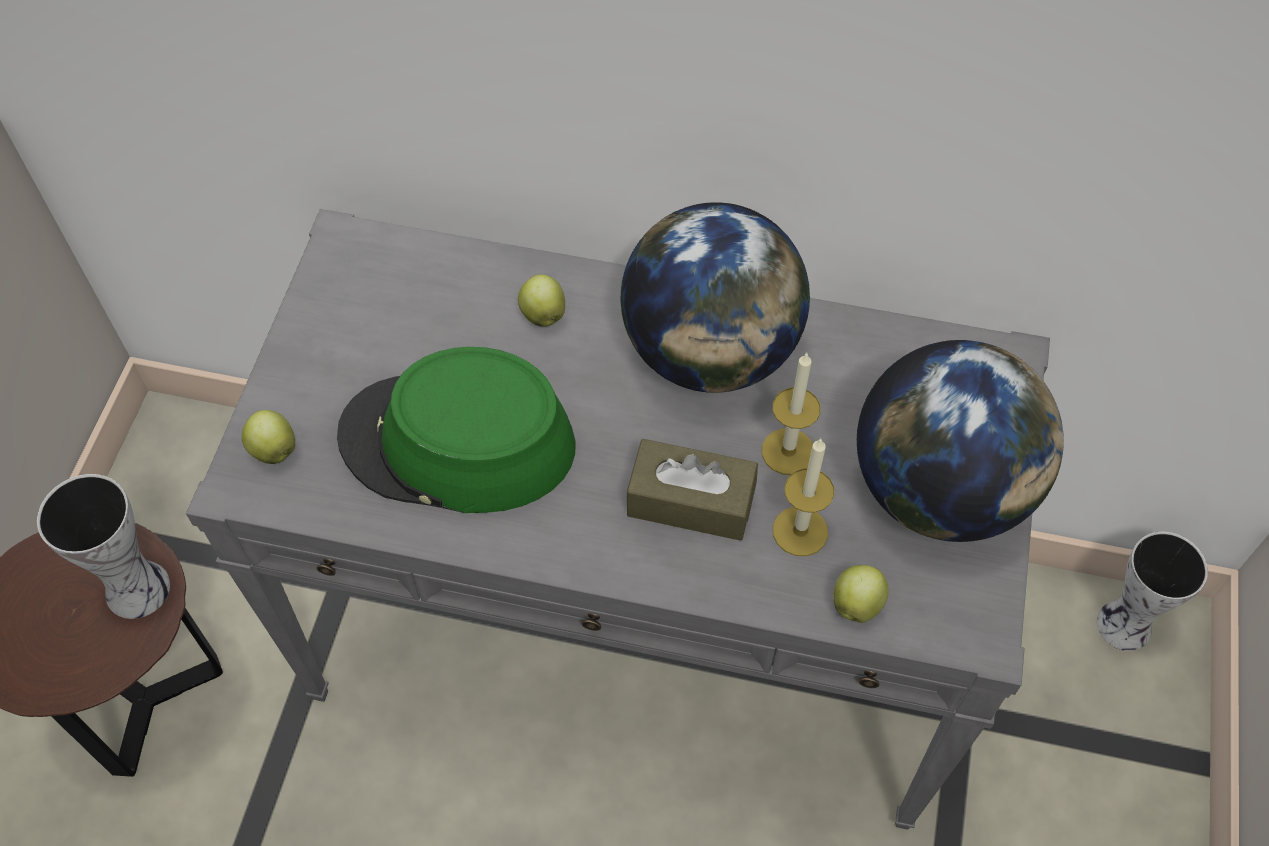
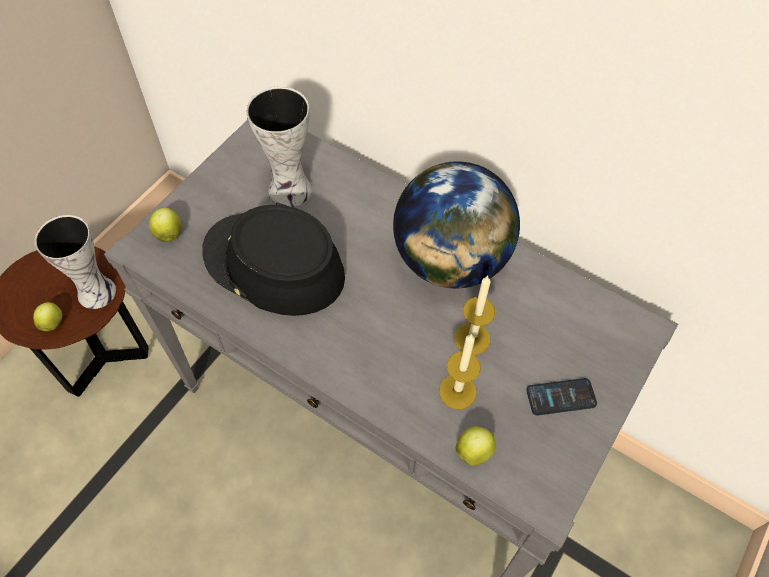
camera: 20 degrees right, 0 degrees up
(457, 443) = (273, 265): green hat -> black hat
(543, 314) = (359, 205): apple -> apple (52, 322)
(690, 502) = (396, 348): brown tissue box -> none
(939, 489) = (561, 397): globe -> phone
(1124, 628) = (686, 527): vase -> vase (289, 191)

